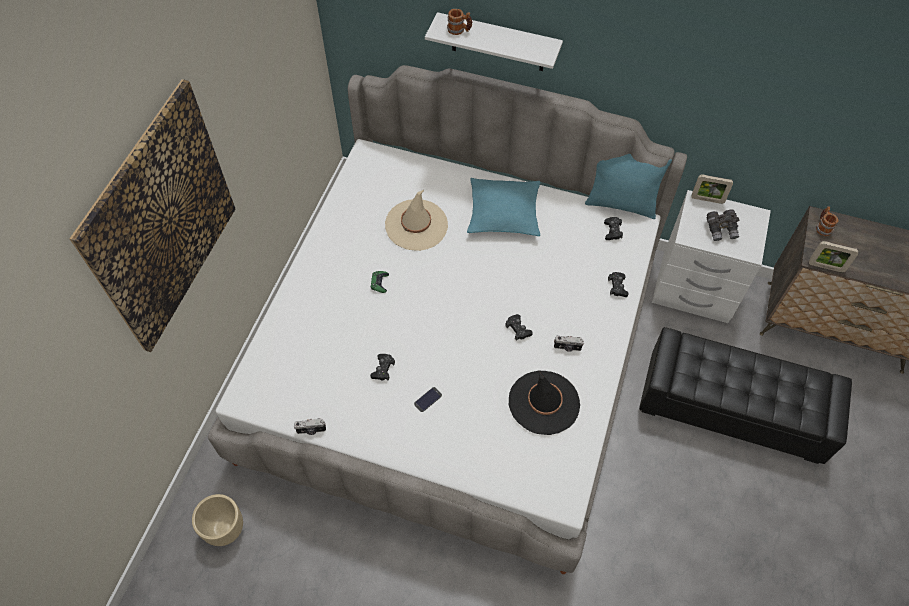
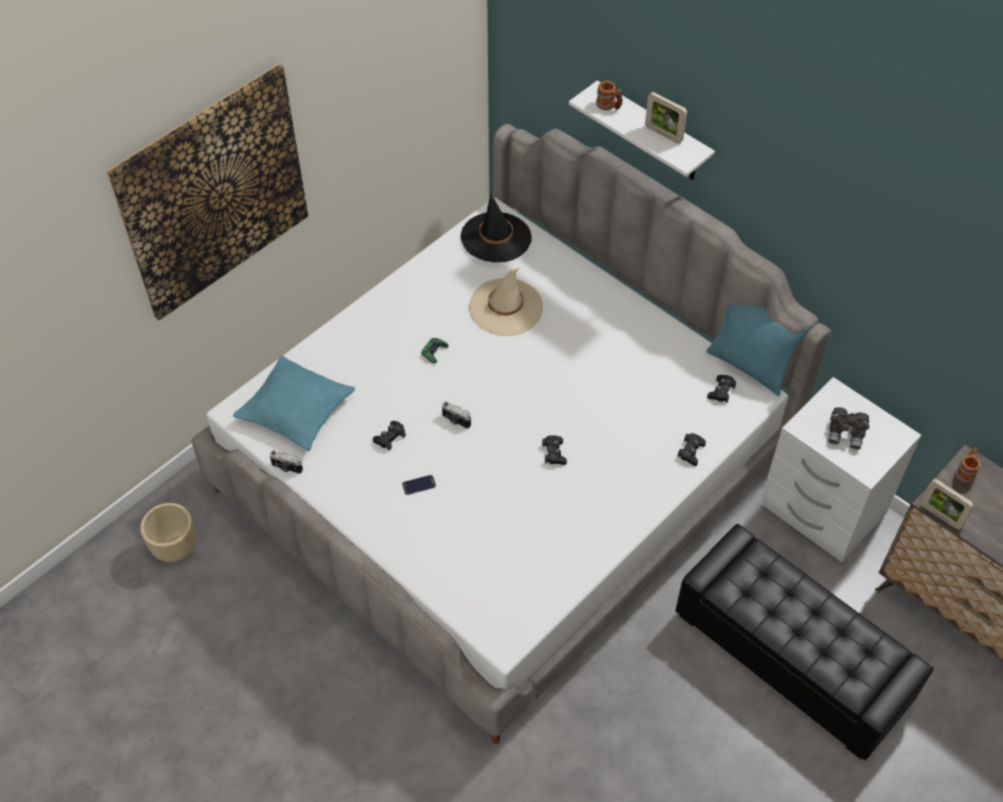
camera: 25 degrees right, 5 degrees down
(503, 213) = (608, 329): turquoise pillow -> turquoise pillow (296, 410)
(544, 402) = (538, 536): black hat -> black hat (496, 237)
(567, 348) = (596, 492): camera -> camera (456, 421)
(707, 199) = (850, 396): picture frame -> picture frame (663, 134)

